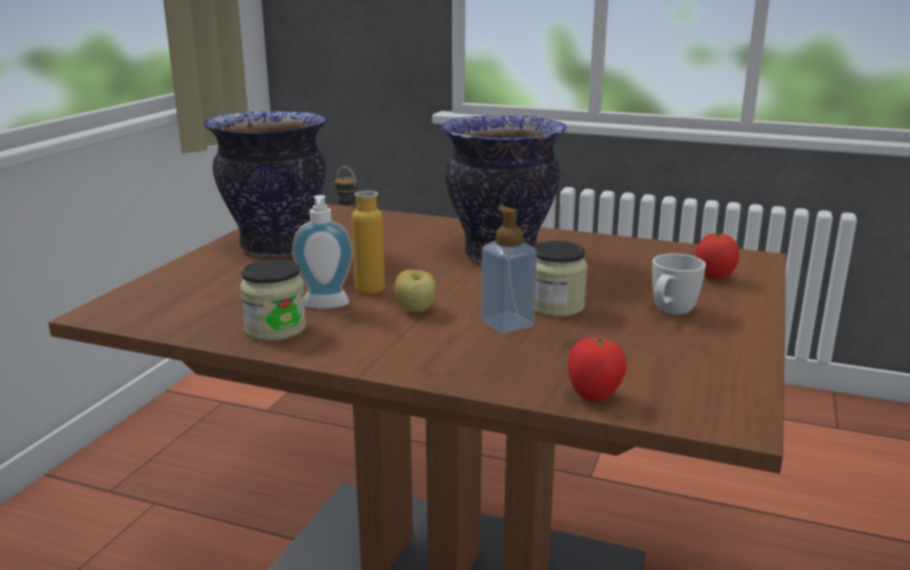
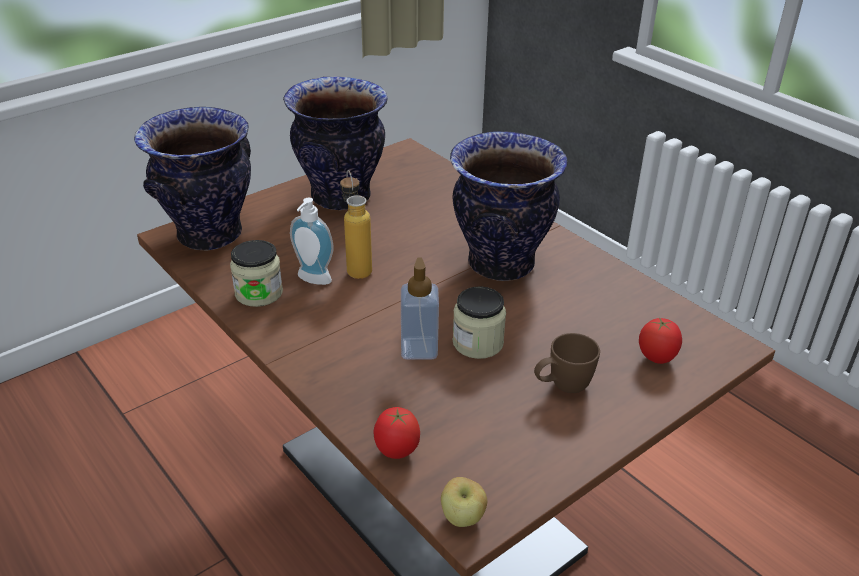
camera: 30 degrees right, 15 degrees up
(151, 302) = (209, 235): none -> vase
(416, 310) = (369, 309): apple -> apple (463, 518)
(670, 313) = (562, 387): white mug -> brown mug

